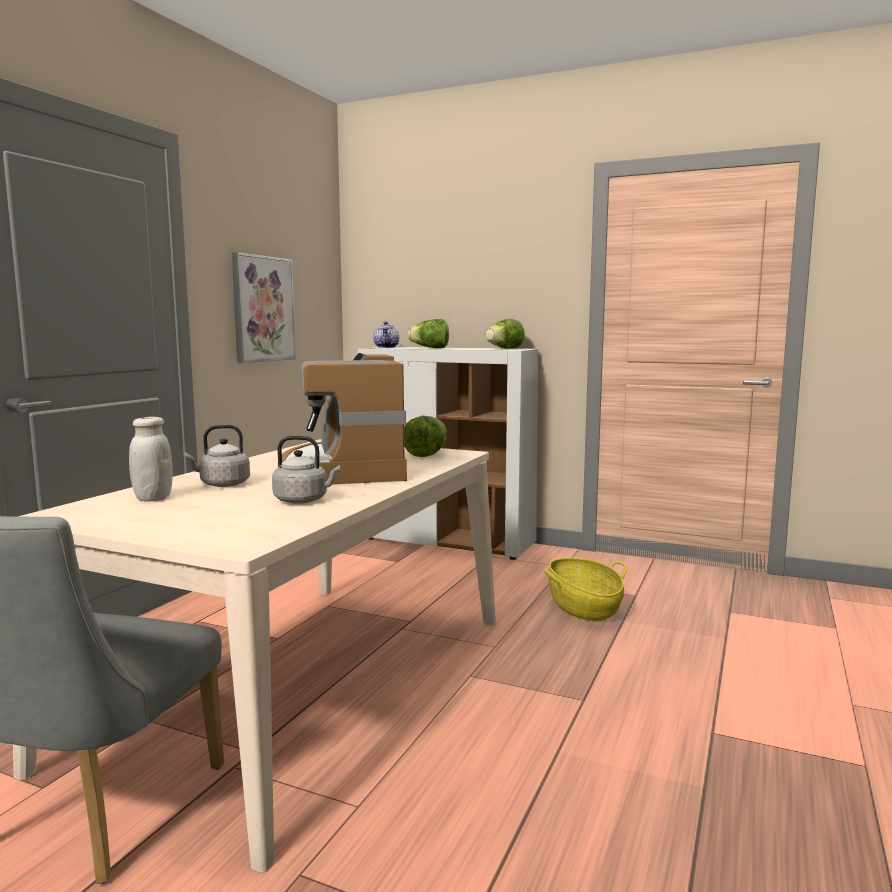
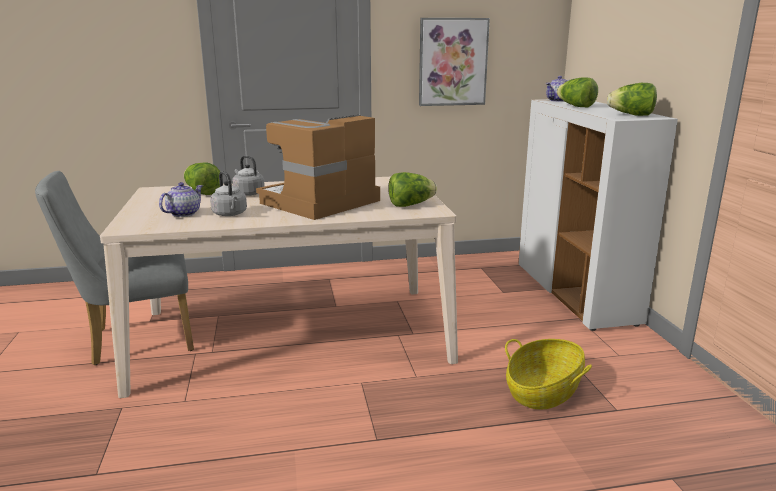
camera: 55 degrees right, 10 degrees up
(153, 498) = (202, 192): white jar -> lettuce
(243, 515) = (184, 213): none -> teapot

